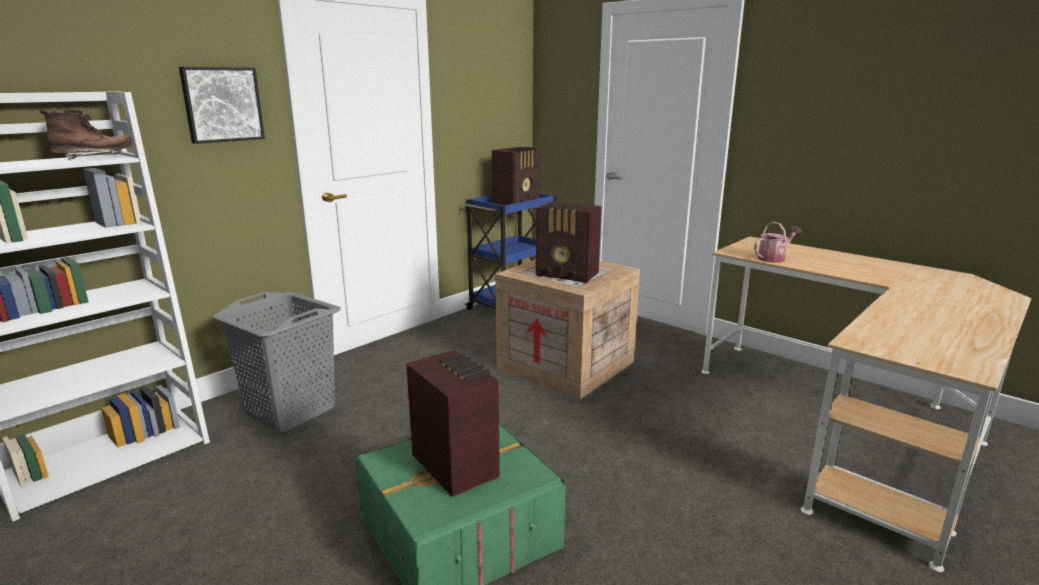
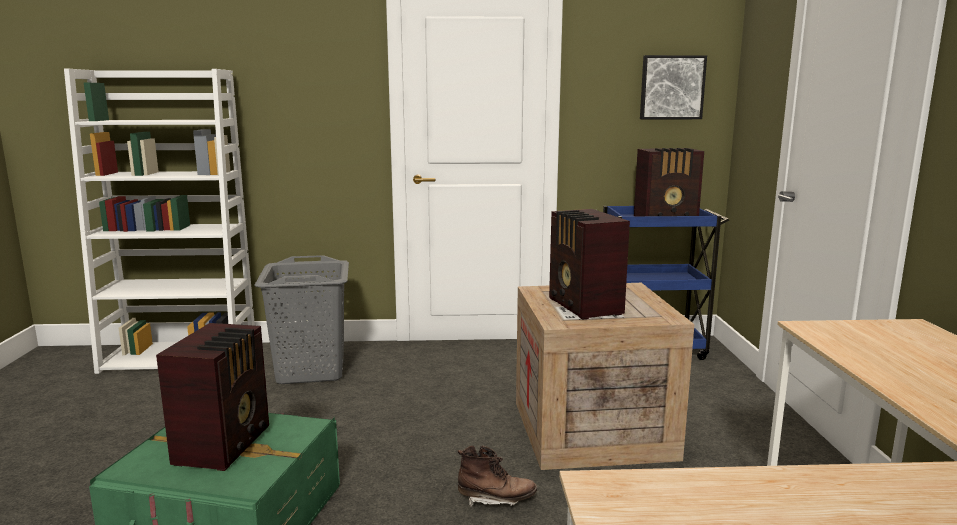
camera: 45 degrees right, 5 degrees down
(95, 158) = (196, 120): brown boot -> brown boot (496, 499)
(222, 104) = (323, 84): picture -> picture (671, 87)
(774, 258) = (862, 354): watering can -> none

